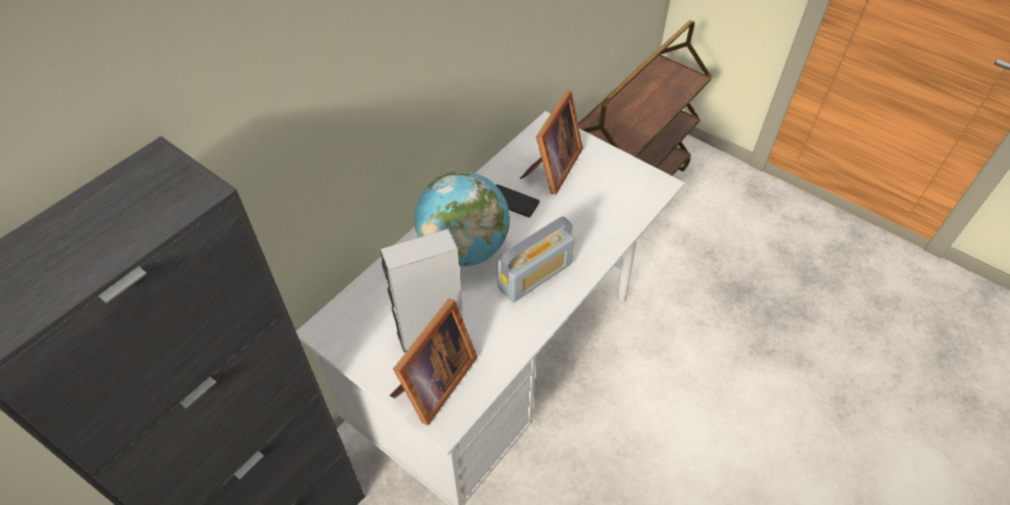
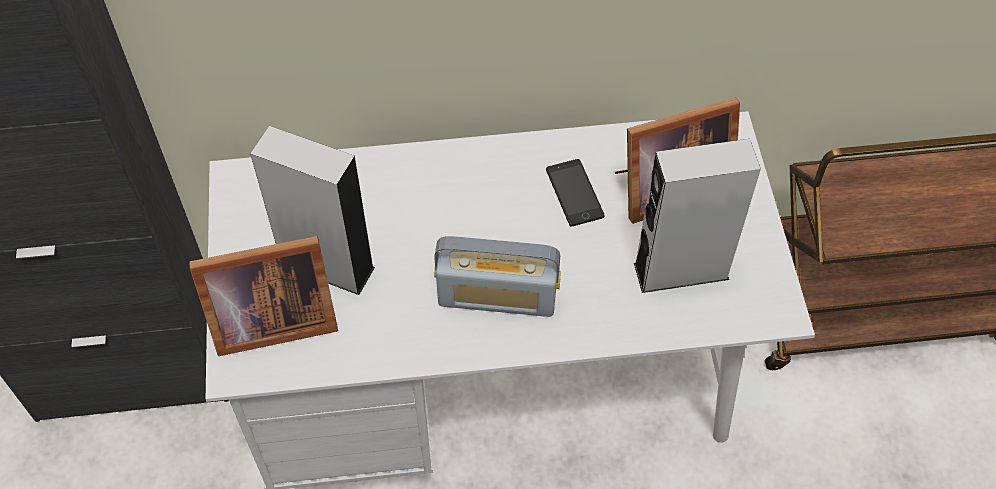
camera: 45 degrees right, 5 degrees up
(464, 248) = (460, 205): globe -> none
(601, 199) = (681, 271): none -> grey speaker

